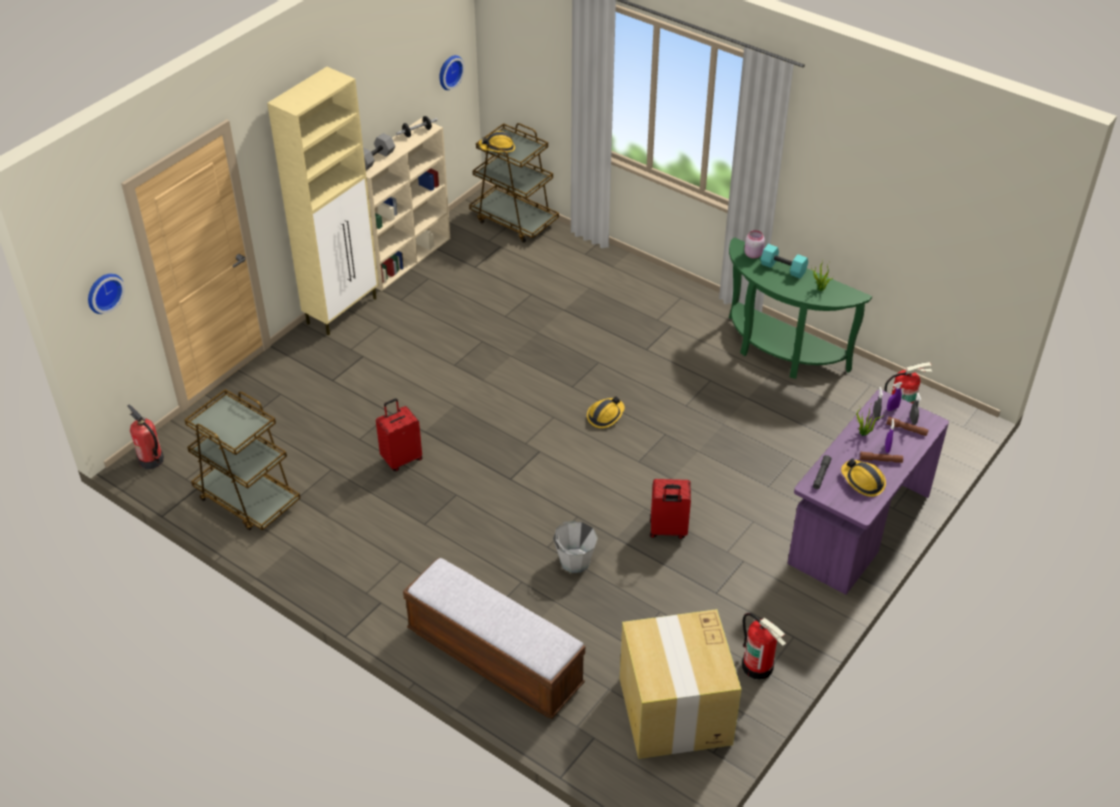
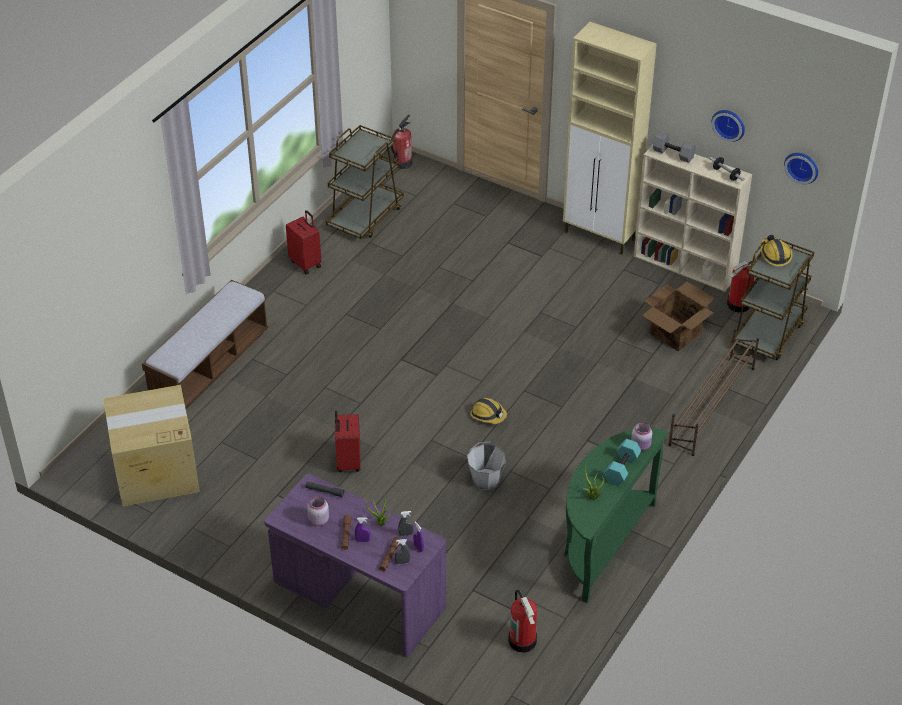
camera: 85 degrees right, 0 degrees up
(103, 292) = (423, 28): wall clock -> wall clock (729, 124)
(401, 459) = (418, 293): red suitcase -> red suitcase (306, 263)
(503, 276) = (676, 333): none -> cardboard box
(574, 561) = (310, 404): grey bucket -> grey bucket (486, 479)
(607, 266) = (711, 406): none -> brown shoe rack
(758, 666) = (199, 522): fire extinguisher -> fire extinguisher (738, 304)
(862, 481) = (318, 520): hard hat -> pink jar

